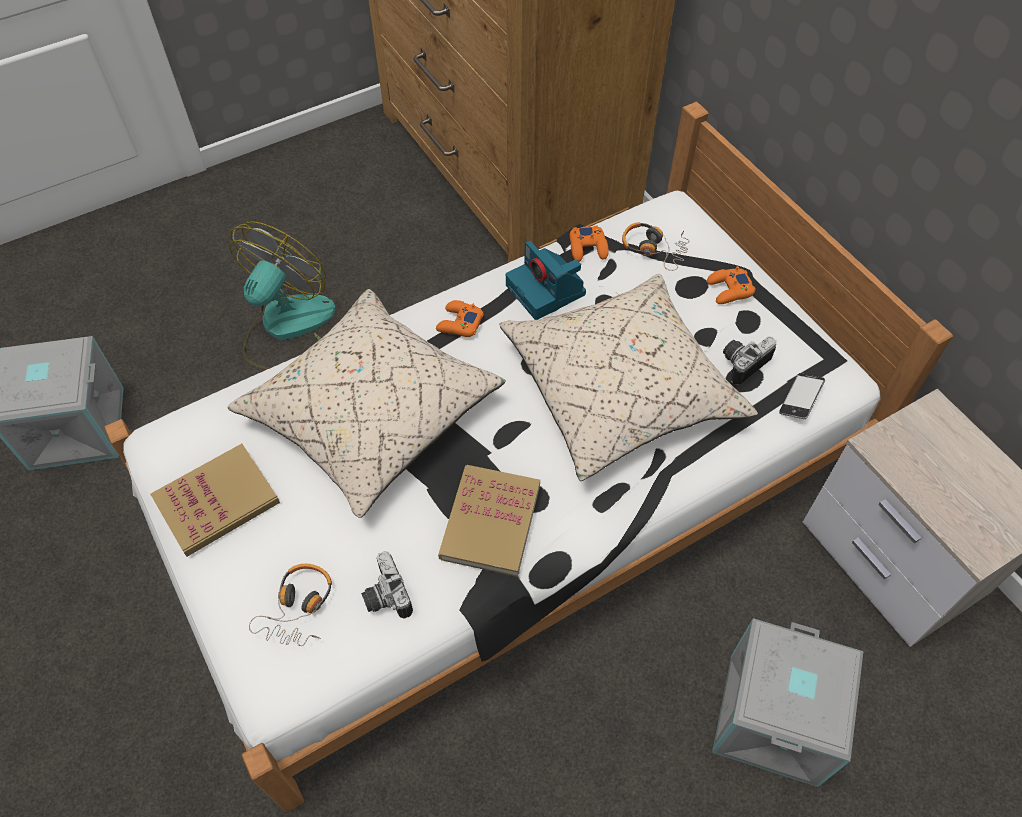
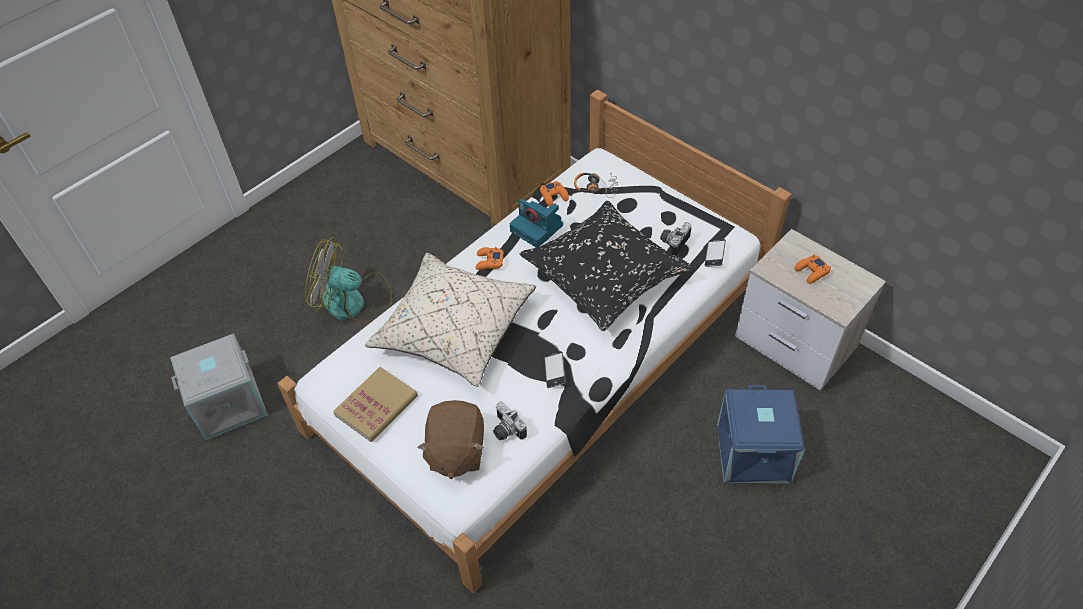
camera: 15 degrees left, 5 degrees down
(288, 329) = (354, 302): fan -> fan turned 90 degrees counterclockwise
(299, 608) = (455, 451): headphones -> brown plush toy
(490, 522) = (554, 371): book -> phone
(620, 388) = (605, 275): beige pillow -> black pillow
(729, 290) = (651, 201): orange game controller -> orange game controller (811, 272)
(775, 720) = (754, 453): grey storage box -> blue storage box

